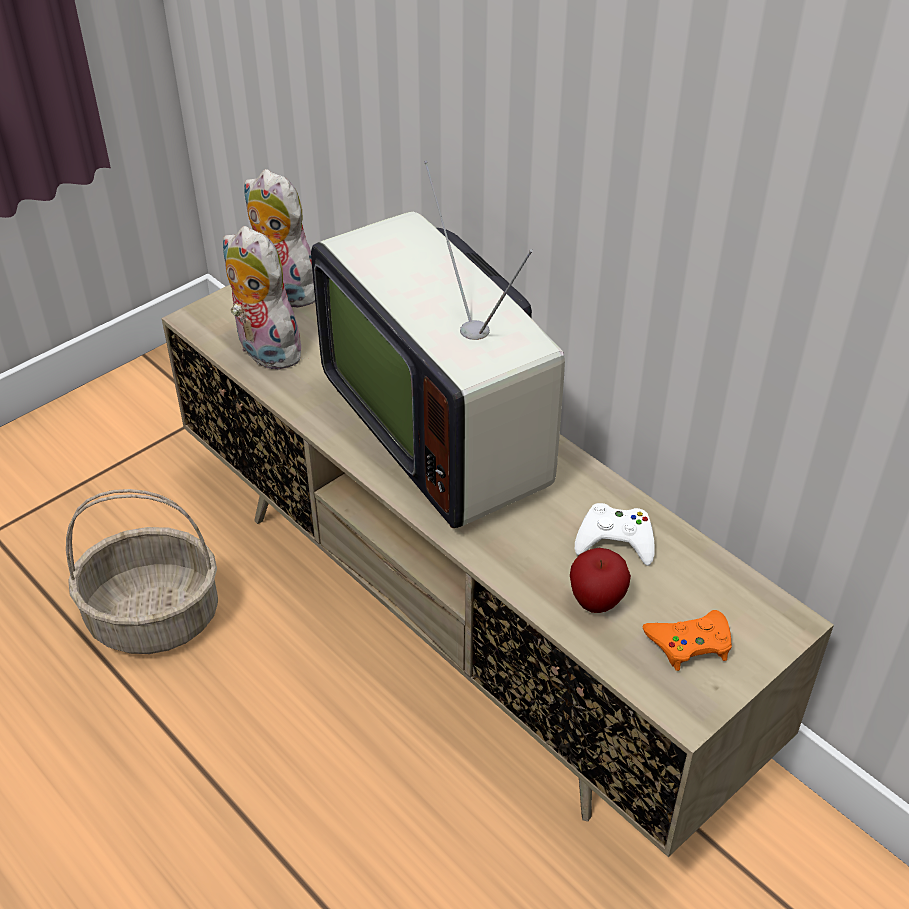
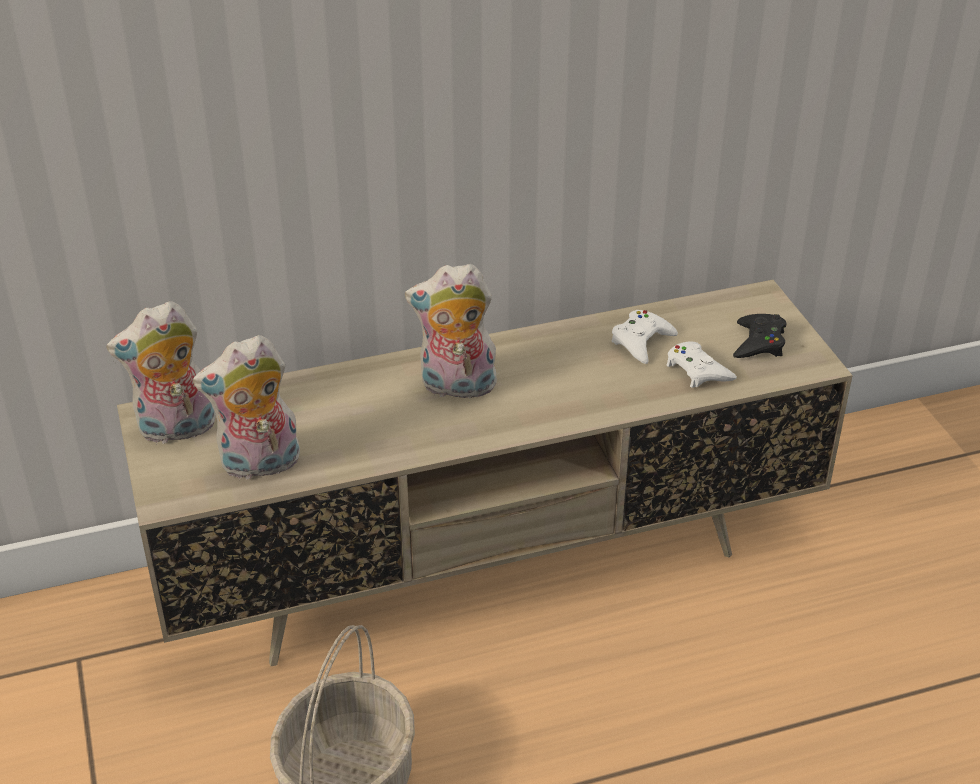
camera: 65 degrees left, 5 degrees down
(443, 429) = (456, 387): television -> plush toy
(596, 602) = (697, 370): apple -> white game controller
(690, 643) = (759, 342): orange game controller -> black game controller

